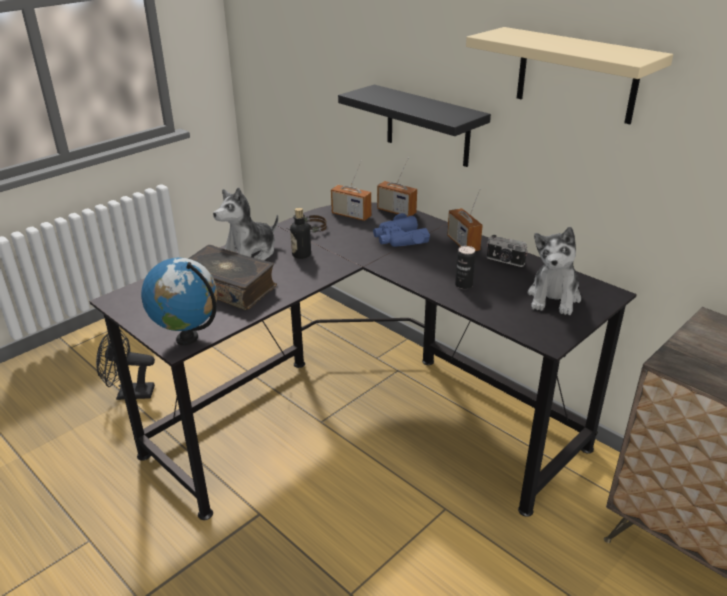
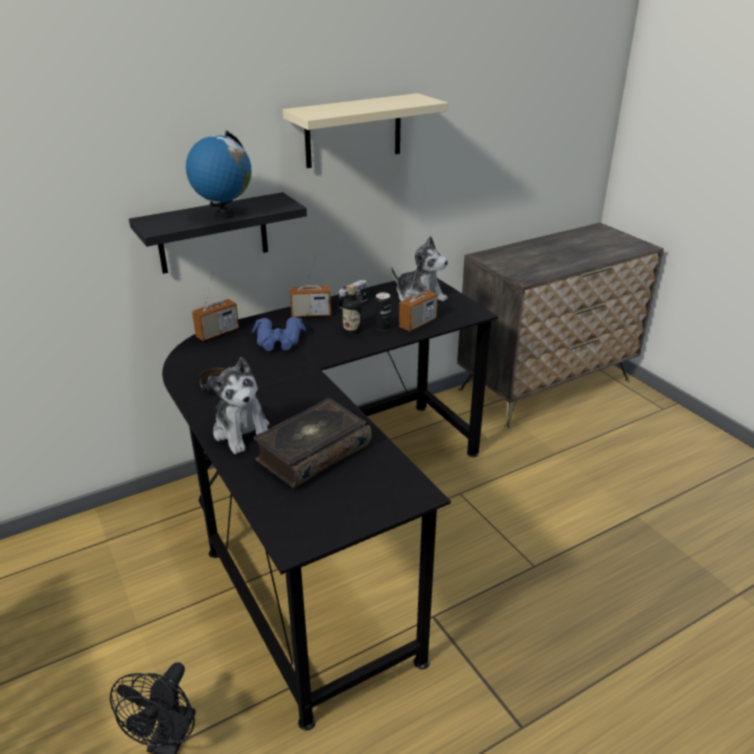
camera: 75 degrees left, 0 degrees up
(187, 338) = (407, 487): globe -> globe (224, 215)
(301, 254) = (271, 399): bottle -> bottle (352, 330)
(351, 215) = (203, 358): radio -> radio (418, 323)

